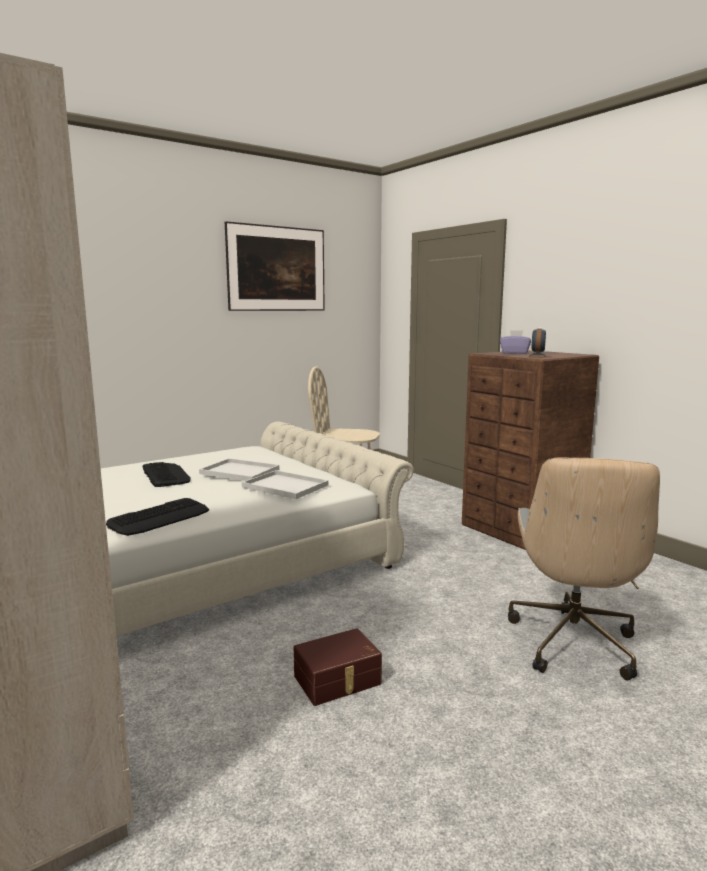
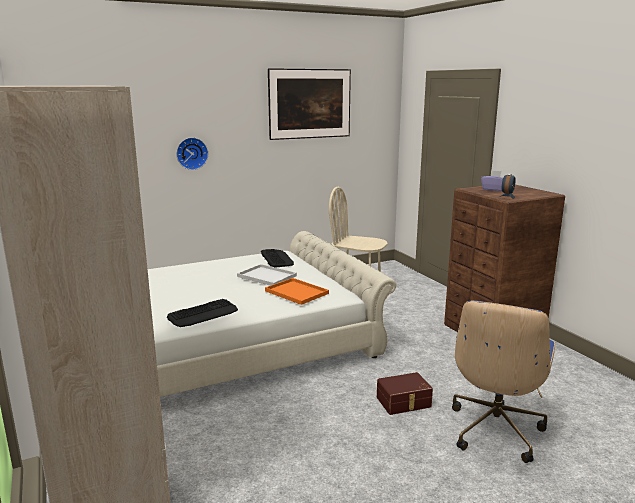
camera: 10 degrees right, 5 degrees up
(128, 324) = (191, 153): none -> wall clock
(165, 475) = (213, 276): keyboard -> keyboard (276, 258)
(287, 486) = (298, 292): white tray -> orange tray
(338, 681) = (315, 440): brown storage box -> brown storage box (404, 402)
(572, 646) = (494, 433): grey office chair -> blue office chair

